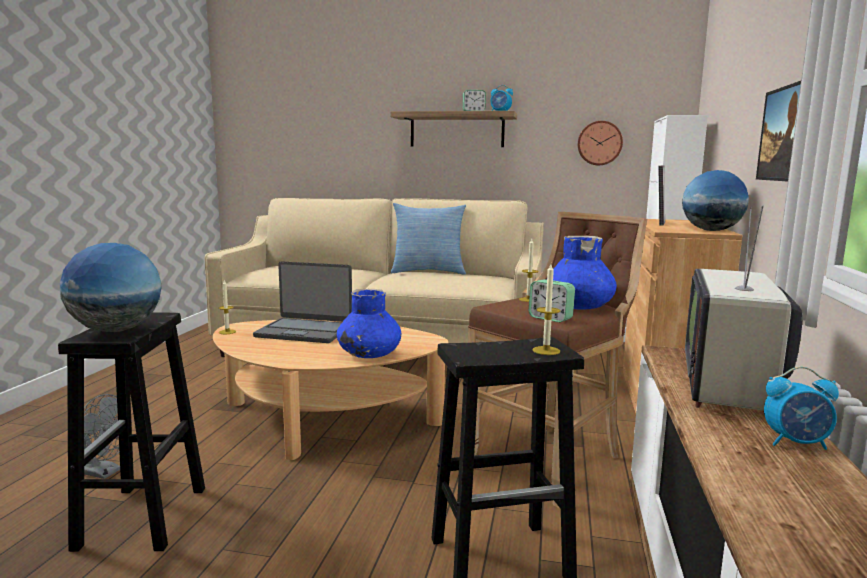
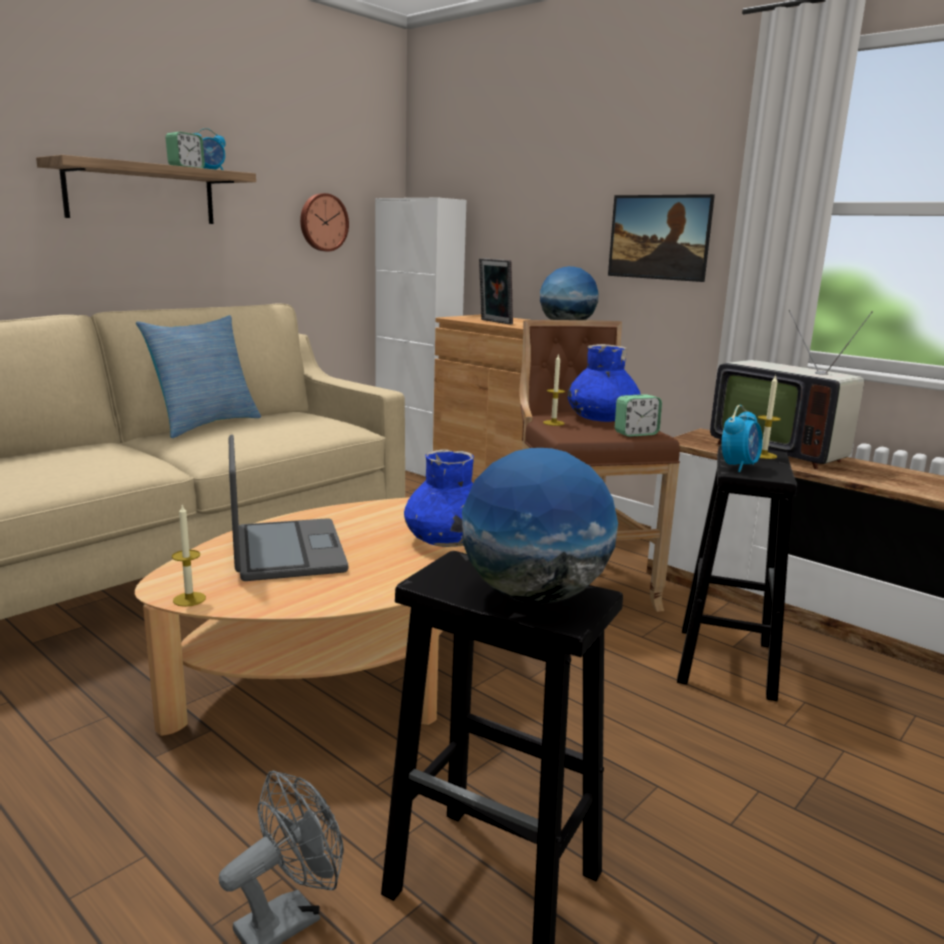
camera: 60 degrees left, 5 degrees up
(304, 332) = (286, 551): laptop -> laptop turned 60 degrees counterclockwise
(796, 443) = (886, 470): alarm clock -> alarm clock (739, 466)

